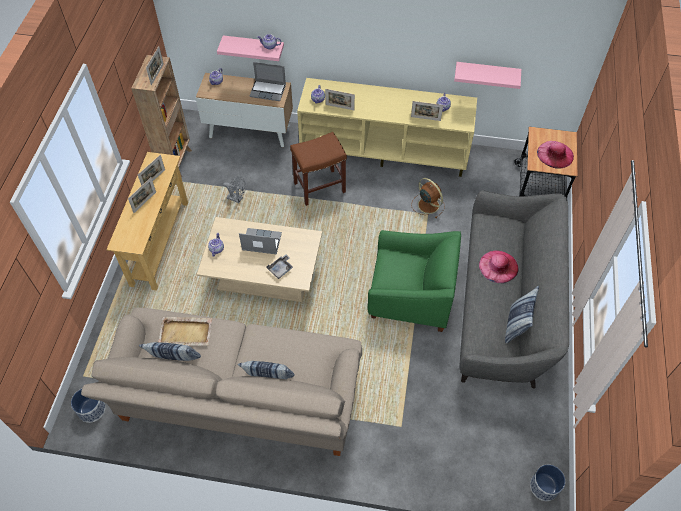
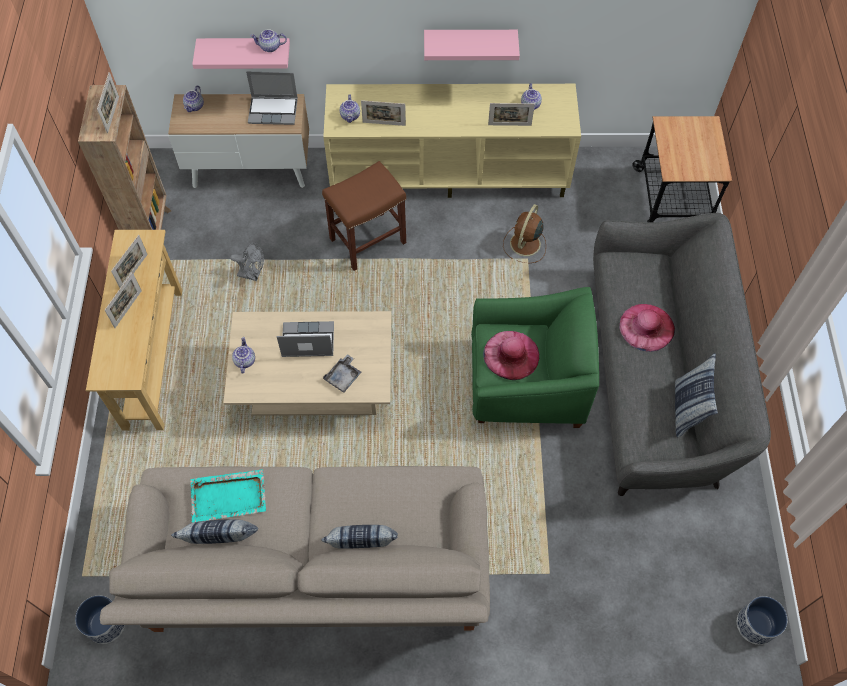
camera: 10 degrees left, 5 degrees up
(186, 332) = (229, 496): beige tray -> turquoise tray
(427, 204) = (524, 244): brown fan -> brown fan turned 105 degrees counterclockwise
(487, 73) = (588, 49): pink shelf -> pink shelf (470, 42)
(555, 154) = (696, 153): pink hat -> pink hat (511, 355)

